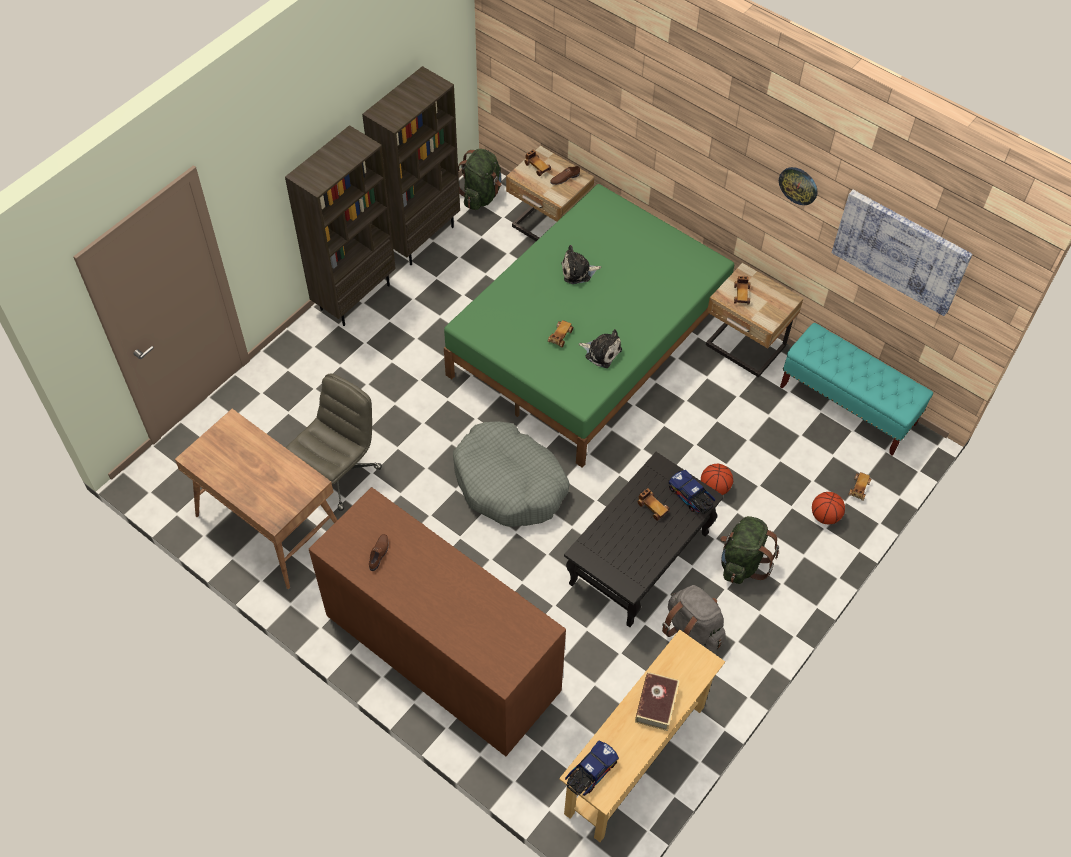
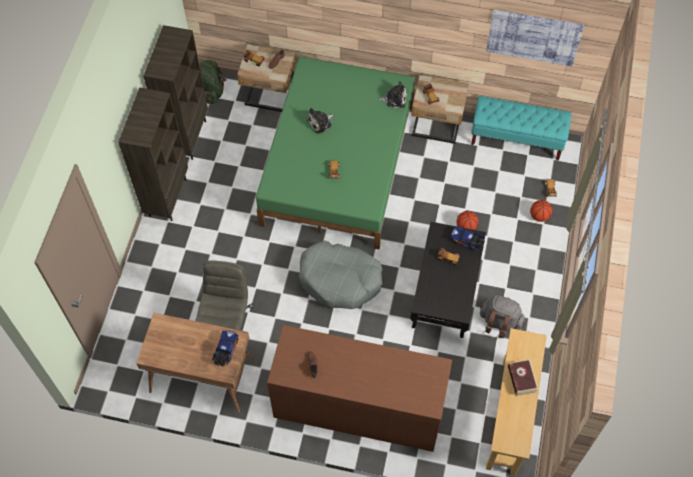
camera: 25 degrees left, 5 degrees up
(590, 772) = (507, 438): toy truck -> toy truck (225, 351)
(601, 352) = (365, 171): plush toy -> plush toy (394, 99)
(742, 562) = (506, 267): green backpack -> none
(798, 185) = (453, 17): wall clock -> none

